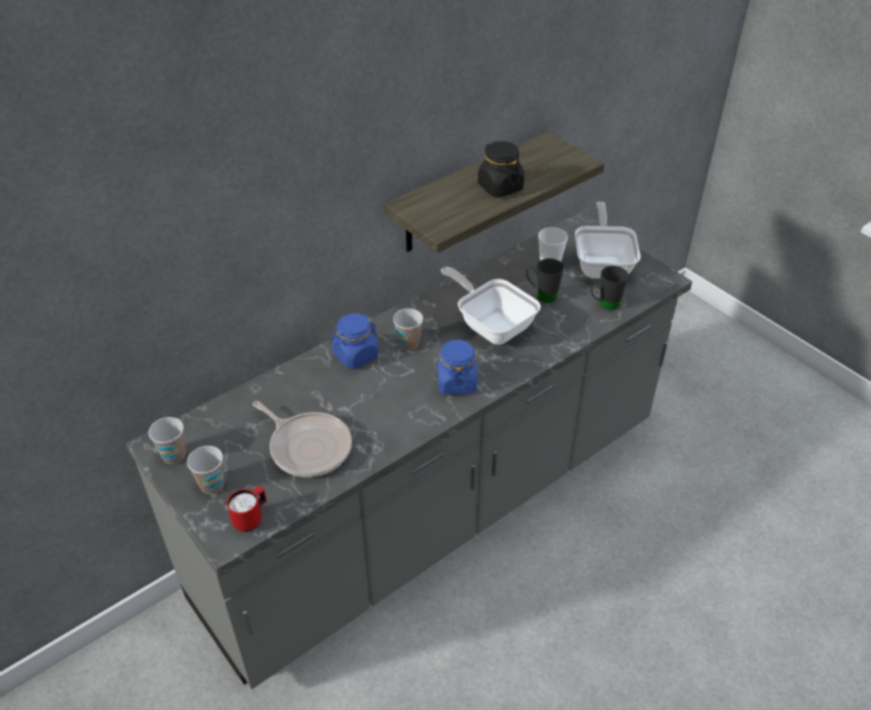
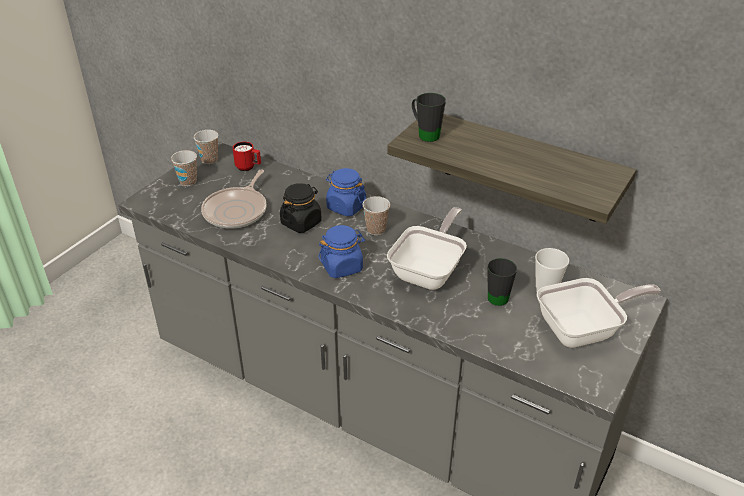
camera: 70 degrees right, 5 degrees down
(251, 518) = (162, 205): red mug -> red mug (248, 167)
(500, 187) = (501, 159): black jar -> black jar (301, 222)
(604, 305) = (513, 343): black mug -> black mug (425, 134)

